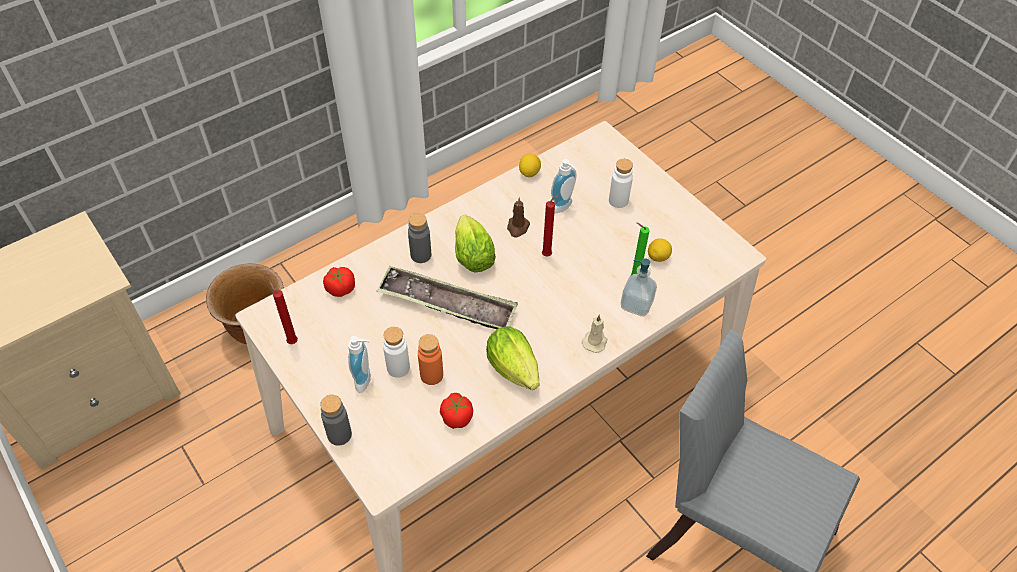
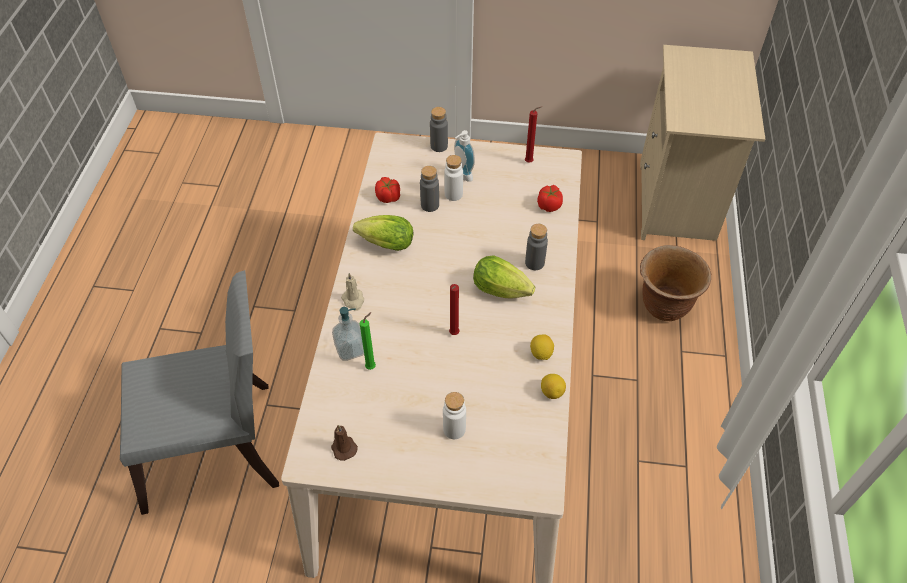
camera: 135 degrees right, 0 degrees up
(431, 375) = (430, 205): orange bottle -> grey bottle
(447, 304) = (474, 247): tray -> none
(517, 227) = (500, 337): brown candle -> brown candle (343, 447)
(563, 208) = (488, 383): soap dispenser -> none
(658, 257) = (370, 402): lemon -> lemon (541, 353)

